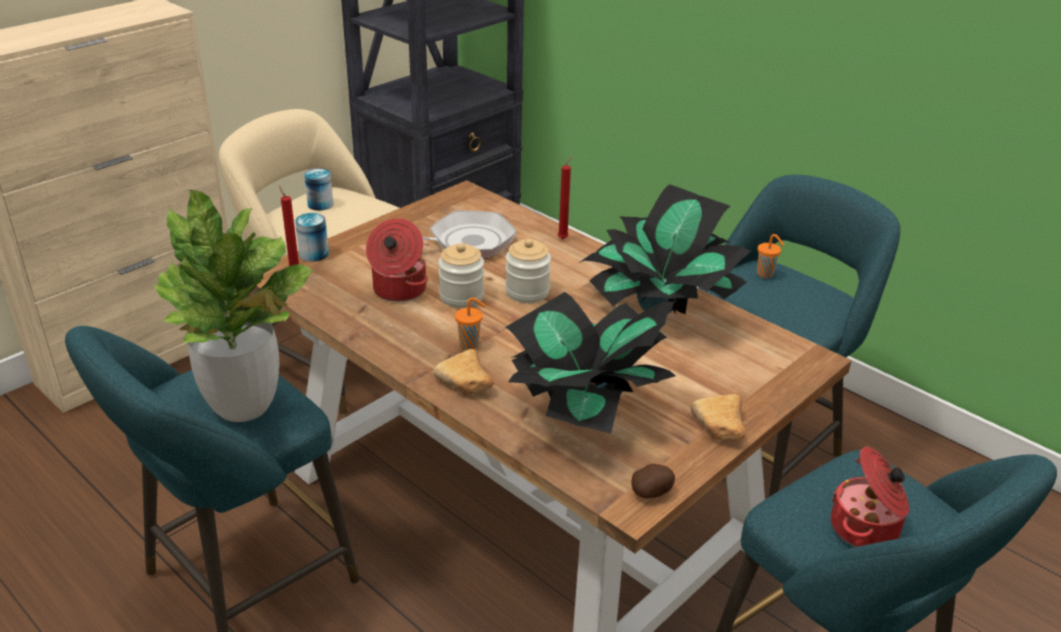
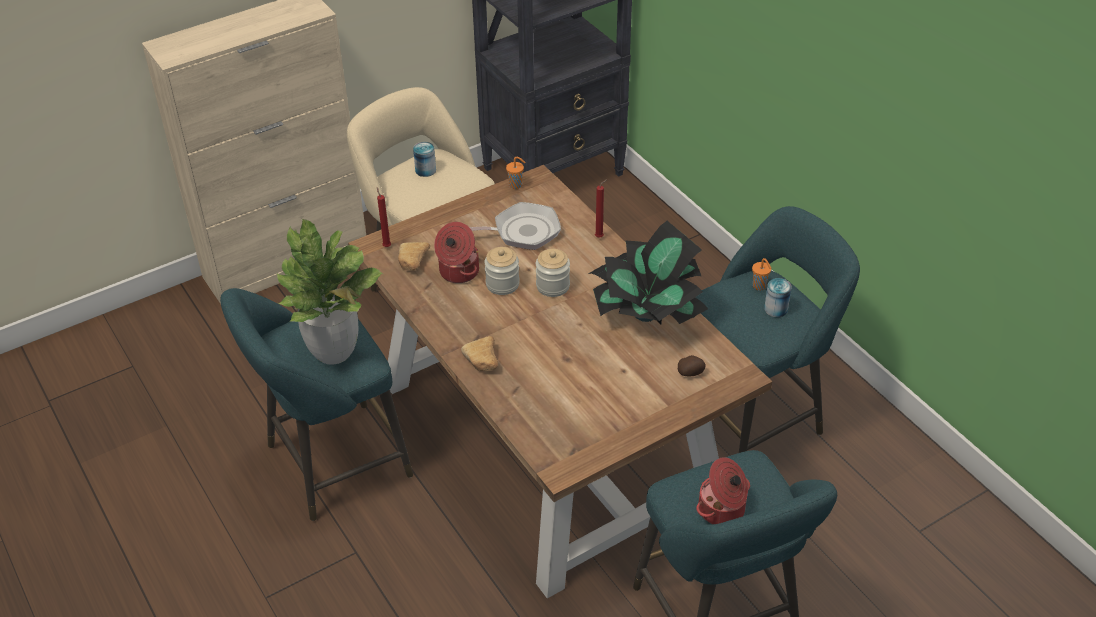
camera: 15 degrees right, 10 degrees up
(314, 254) = (404, 229): can -> can (776, 309)
(470, 344) = (495, 328): orange cup -> orange cup (516, 185)
(583, 411) = (555, 395): potted plant -> none
(652, 492) = (577, 463): potato -> potato (690, 373)
(721, 429) = (645, 424): bread -> bread (412, 263)

